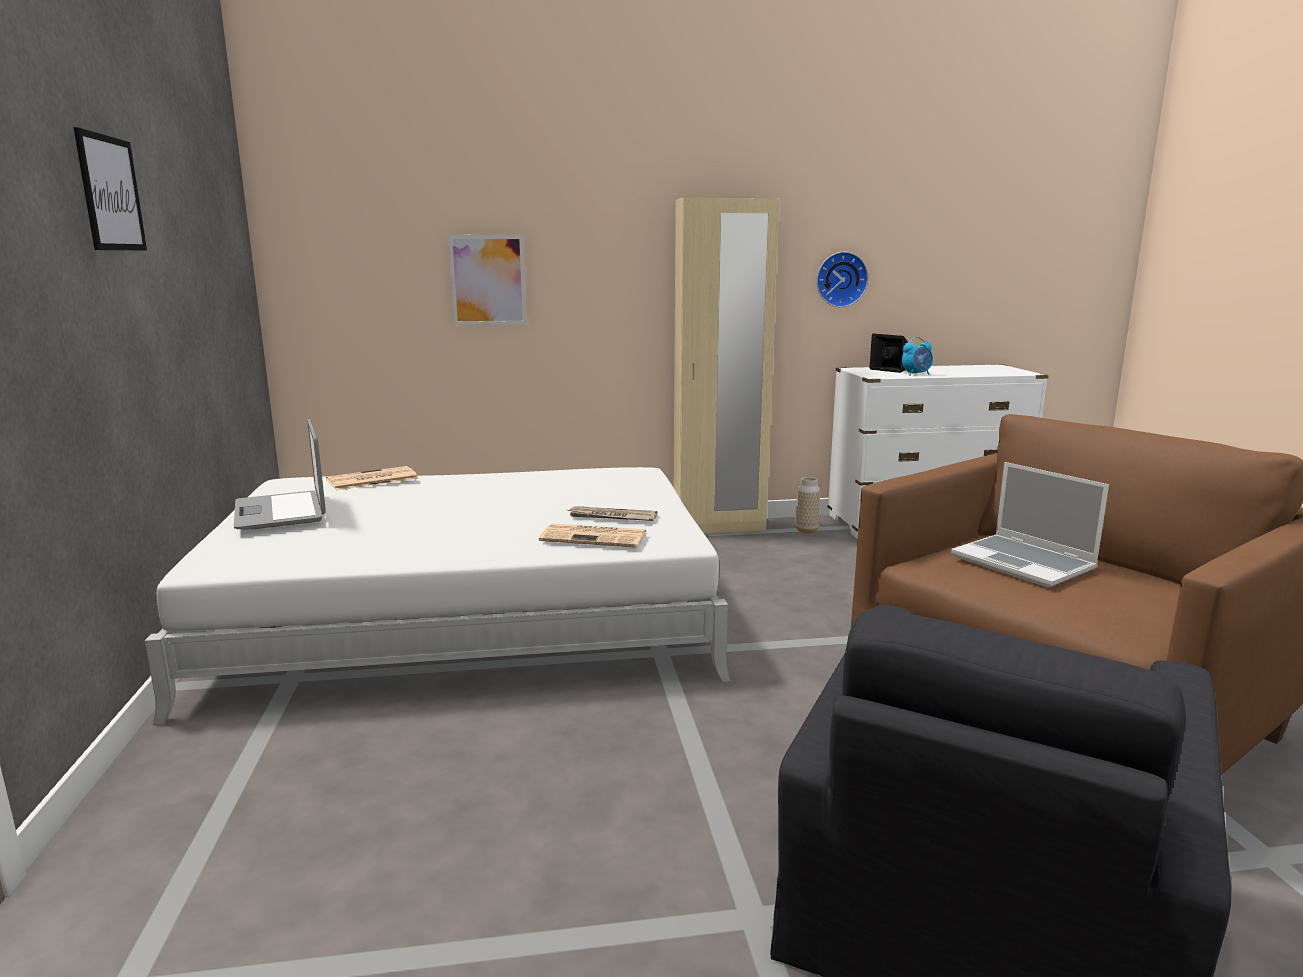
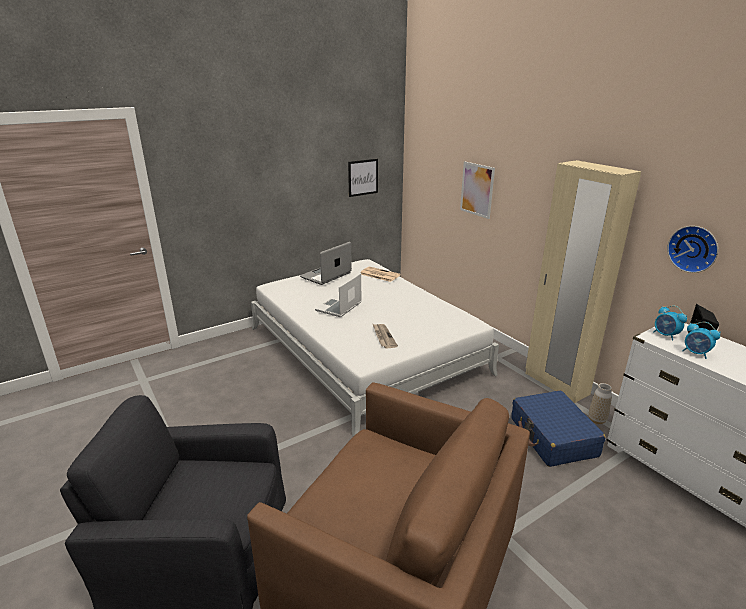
camera: 65 degrees right, 10 degrees up
(111, 193) = (274, 150): picture -> picture (363, 177)
(595, 537) = (351, 341): newspaper -> none
(823, 558) = (553, 437): none -> blue suitcase
(873, 373) = (665, 335): none -> alarm clock
(1024, 563) = (377, 475): laptop -> laptop (339, 307)

